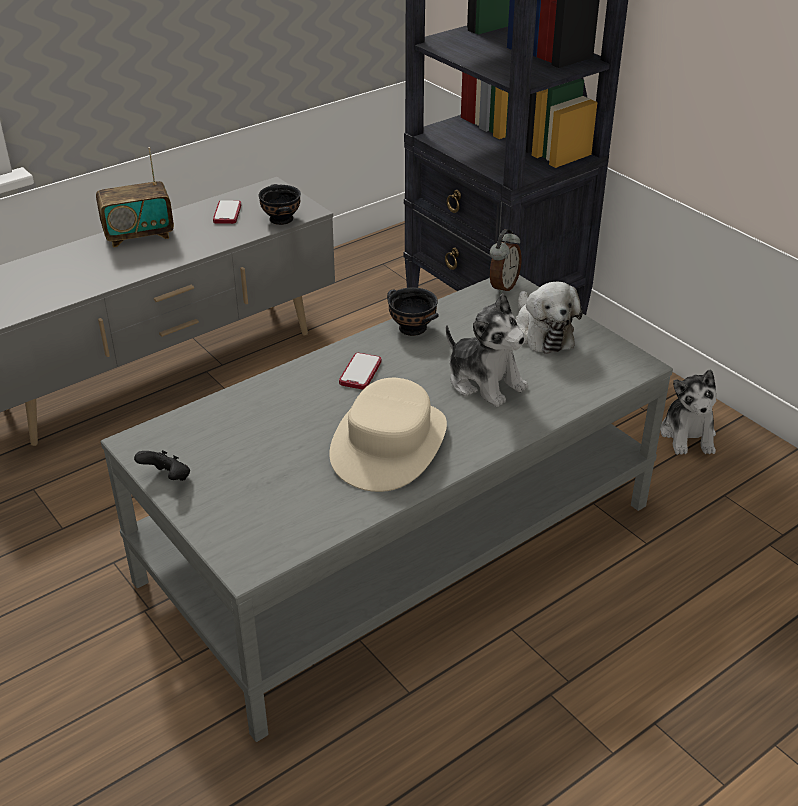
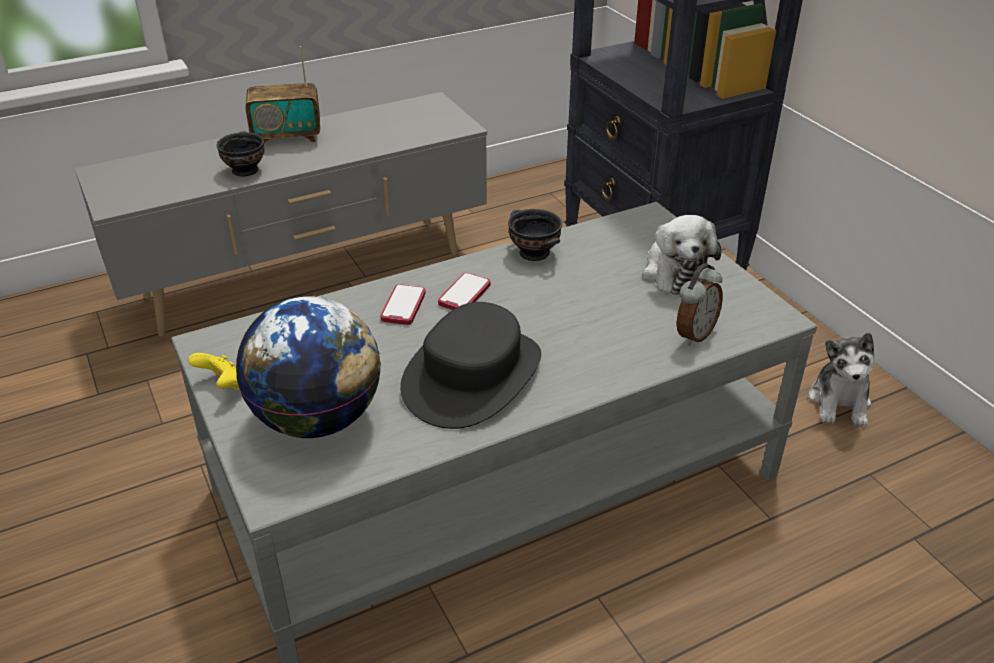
camera: 10 degrees right, 0 degrees up
(167, 478) = (224, 386): black game controller -> yellow game controller
(227, 213) = (381, 123): phone -> phone (403, 306)
(263, 497) = (317, 419): none -> globe
(281, 219) = (432, 133): black bowl -> black bowl (244, 171)
(389, 444) = (473, 376): beige hat -> black hat
(485, 382) = (597, 318): plush toy -> none
(502, 287) = (643, 219): alarm clock -> alarm clock (694, 334)

